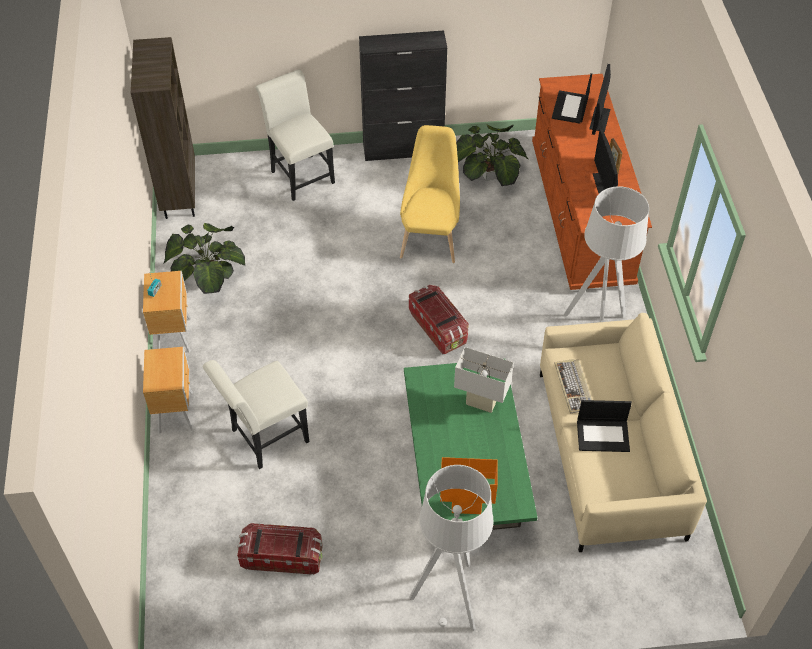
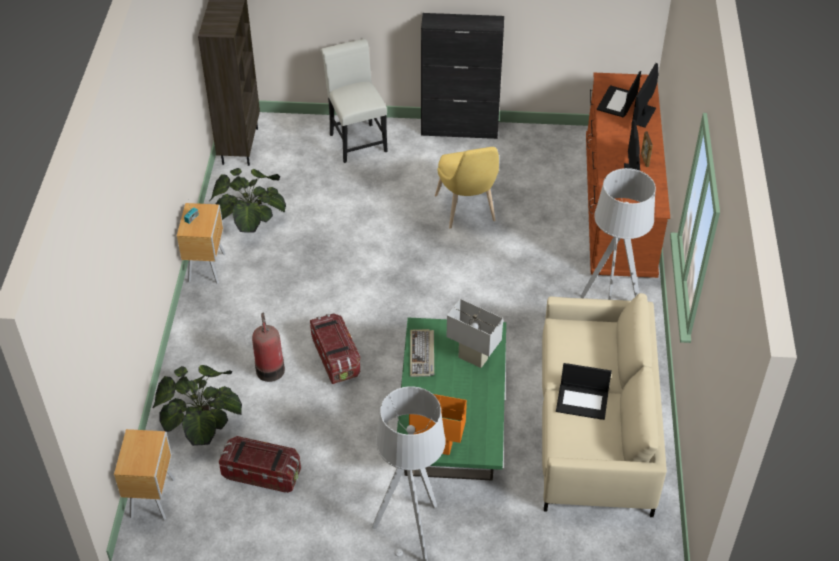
camera: 10 degrees right, 5 degrees down
(176, 411) = (194, 334): brown nightstand -> brown nightstand (154, 497)
(265, 438) = (270, 368): white chair -> fire extinguisher
(430, 237) = (467, 211): yellow chair -> yellow chair turned 150 degrees clockwise
(438, 327) = (455, 293): storage box -> storage box (335, 357)
(490, 172) = (539, 160): potted plant -> potted plant (201, 421)
(574, 387) = (565, 355): keyboard -> keyboard (422, 354)

